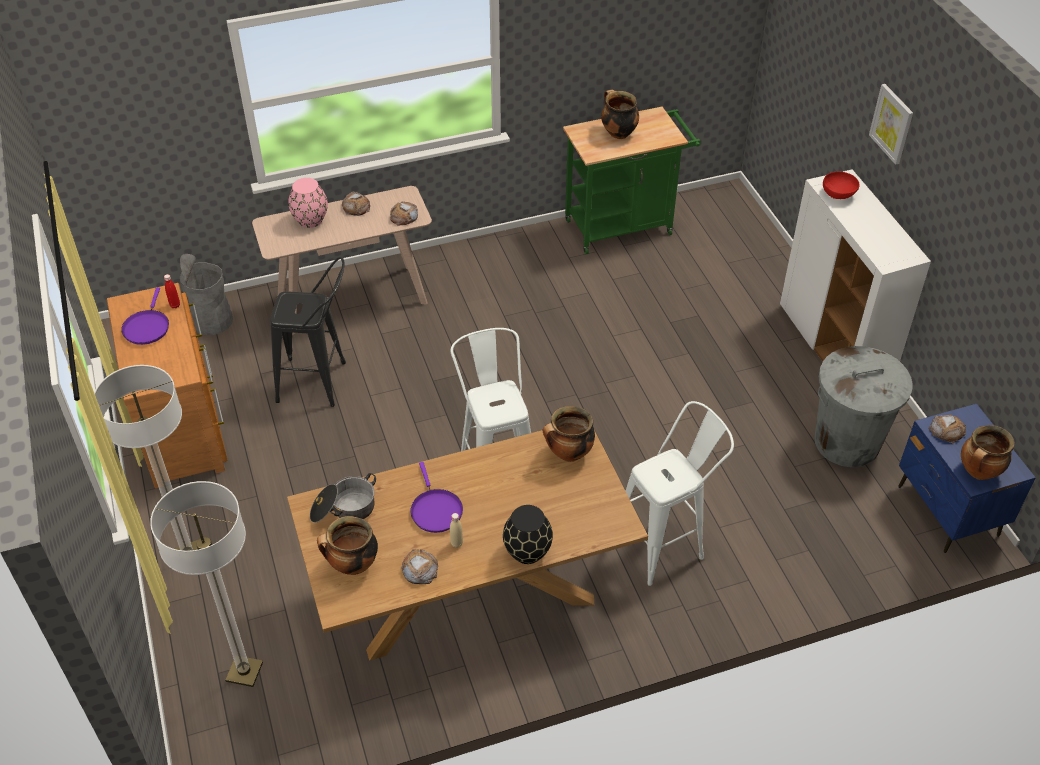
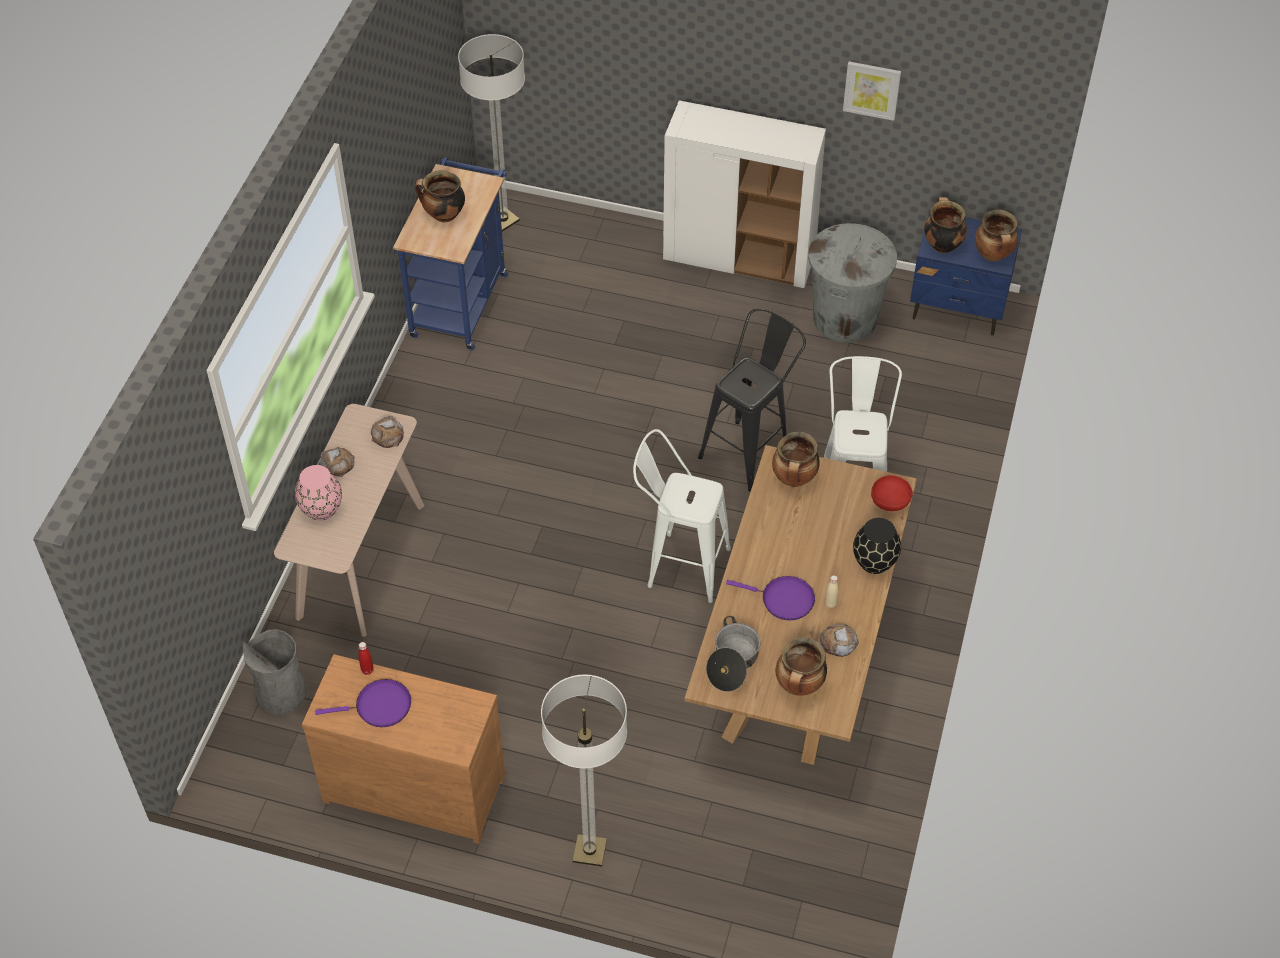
camera: 55 degrees left, 5 degrees up
(147, 327) = (379, 707): purple frying pan -> purple frying pan turned 45 degrees counterclockwise
(244, 672) = (757, 864): floor lamp -> floor lamp (503, 220)
(320, 383) = (455, 643): black stool -> black stool (750, 450)
(624, 225) = (461, 300): green cart -> blue cart
(839, 194) = (701, 127): red bowl -> red bowl (890, 501)
(892, 123) = (718, 40): picture -> picture (872, 89)
(947, 430) = (942, 245): bread -> cooking pot

